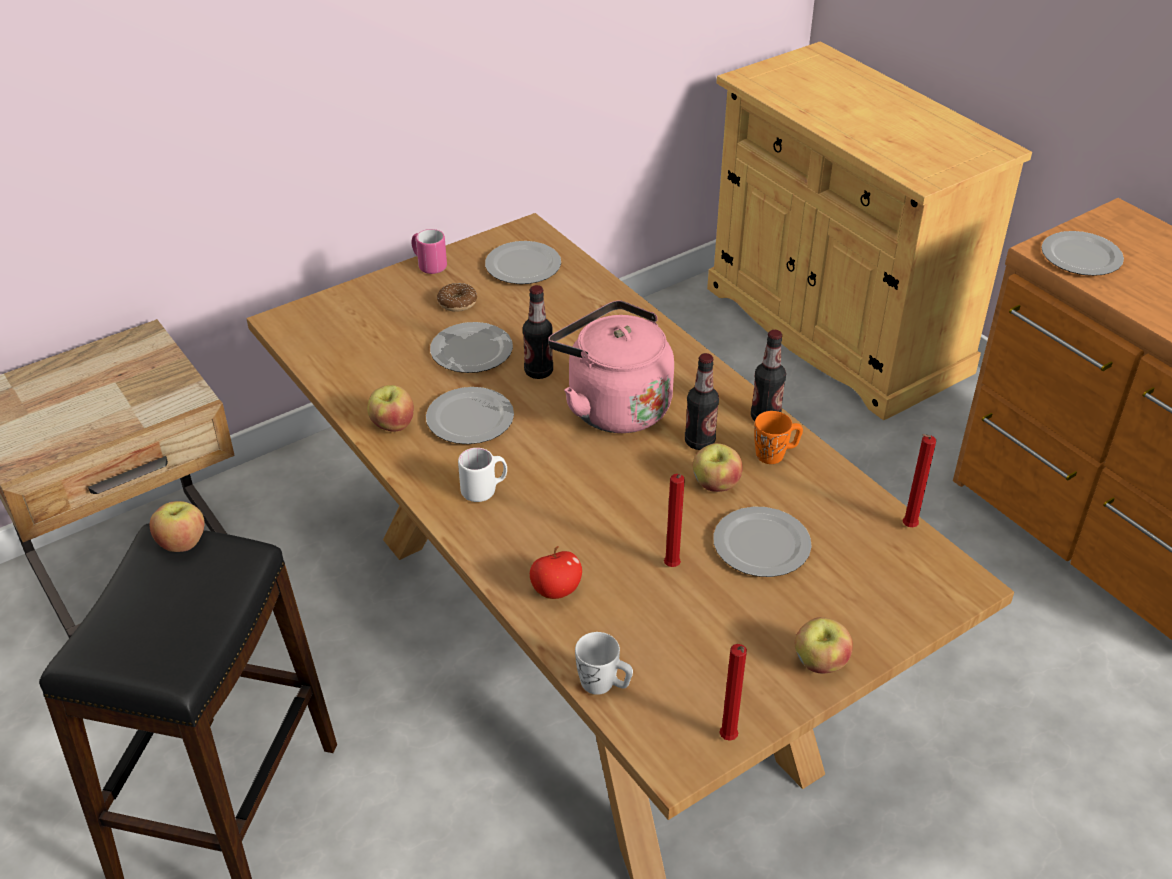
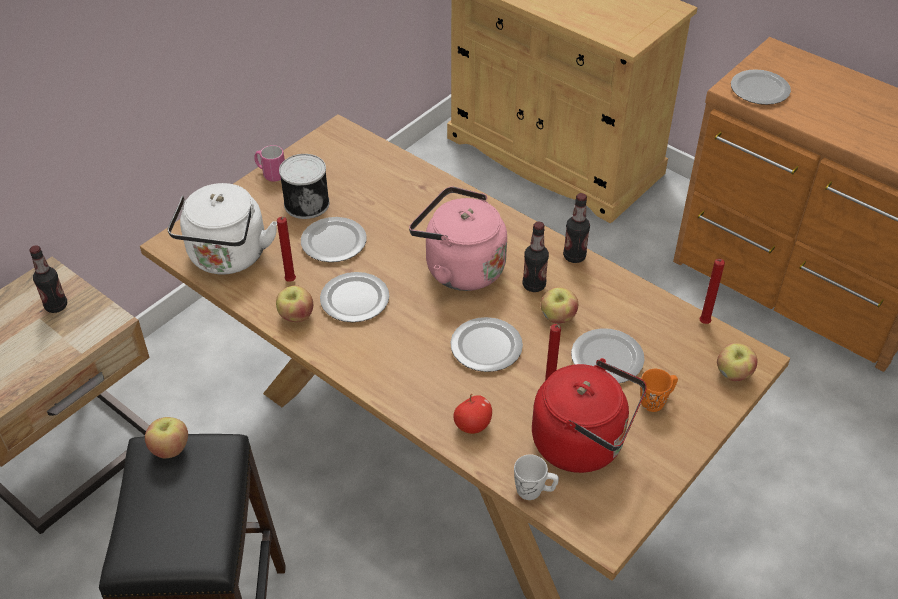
camera: 15 degrees left, 5 degrees up
(339, 348) = (227, 258): none -> white kettle
(457, 303) = (306, 203): donut -> can
(484, 490) = (388, 356): white mug -> none
(521, 266) = (345, 162): plate -> plate (485, 347)
(538, 372) = (392, 250): bottle -> bottle (56, 306)
(691, 641) = (583, 443): none -> red kettle
(728, 740) = (636, 513): red candle -> red candle (291, 282)
(775, 454) = (592, 284): orange mug -> orange mug (656, 401)
(820, 663) = (678, 440): apple -> apple (733, 374)

